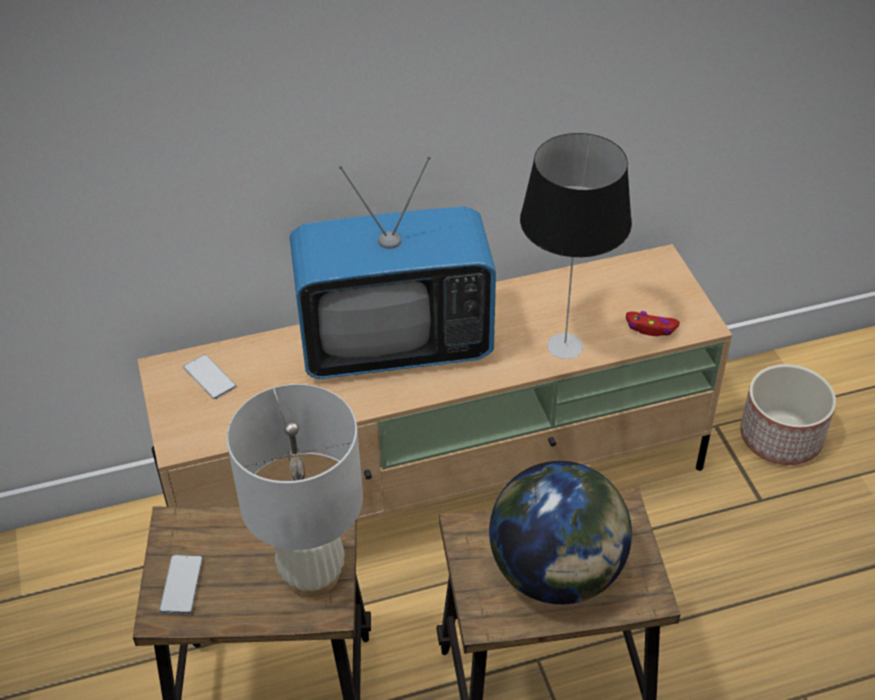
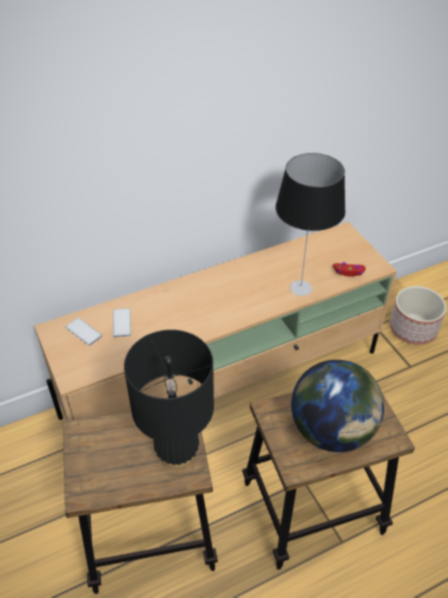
camera: 10 degrees left, 0 degrees up
(181, 584) = (91, 471): phone -> phone (121, 323)
(311, 574) = (177, 452): white table lamp -> black table lamp
(395, 345) = (197, 298): television -> none

